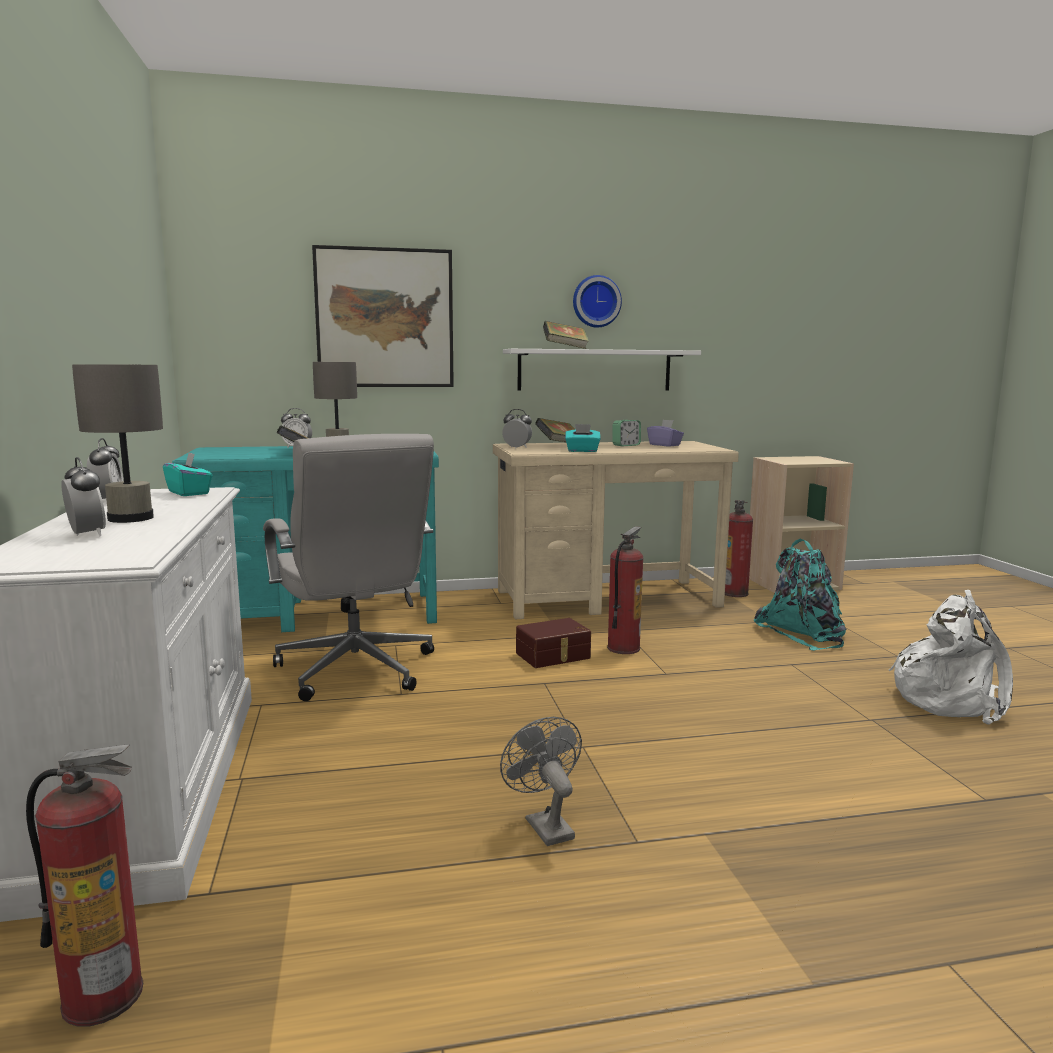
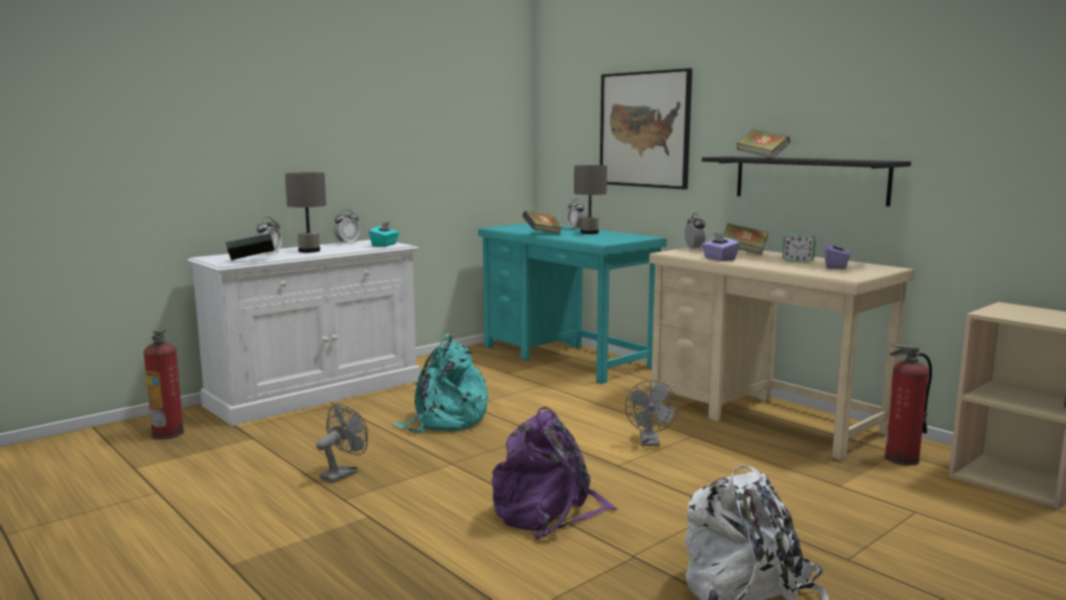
camera: 60 degrees right, 0 degrees up
(139, 547) = (251, 260): none -> book
(356, 668) = (492, 387): grey office chair -> none
(554, 656) = (594, 426): brown storage box -> none
(582, 451) = (719, 259): turquoise tissue box -> purple tissue box
(594, 370) = (809, 179): white shelf -> black shelf
(596, 301) = (814, 107): wall clock -> none
(623, 648) = (650, 442): fire extinguisher -> grey fan
(759, 730) = (549, 513): none -> purple backpack
(804, 632) = (833, 505): turquoise backpack -> turquoise backpack (445, 421)

